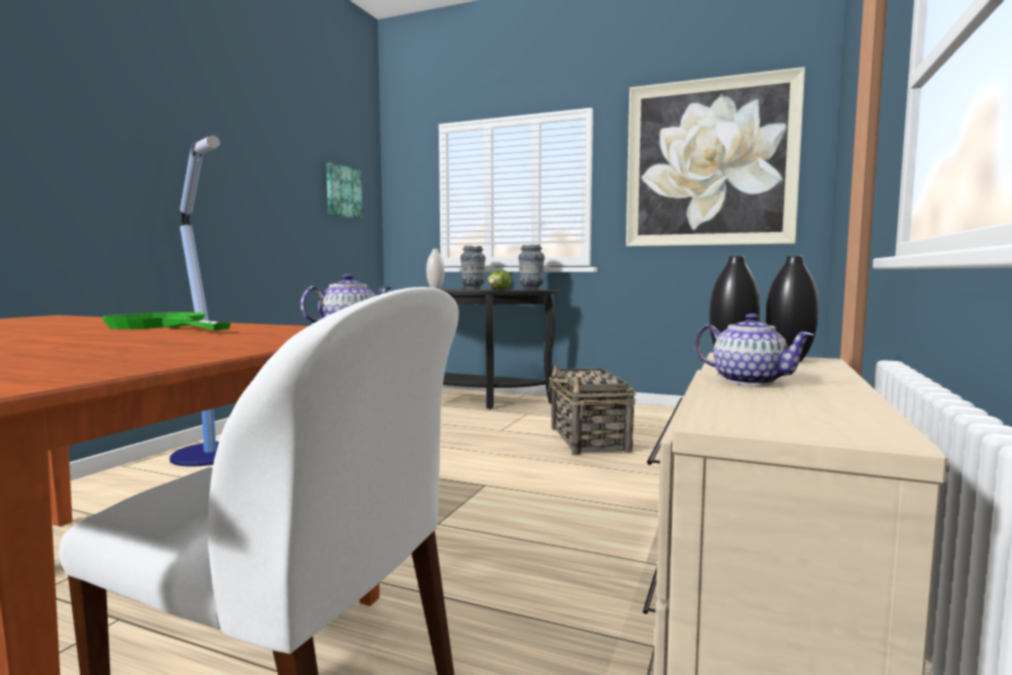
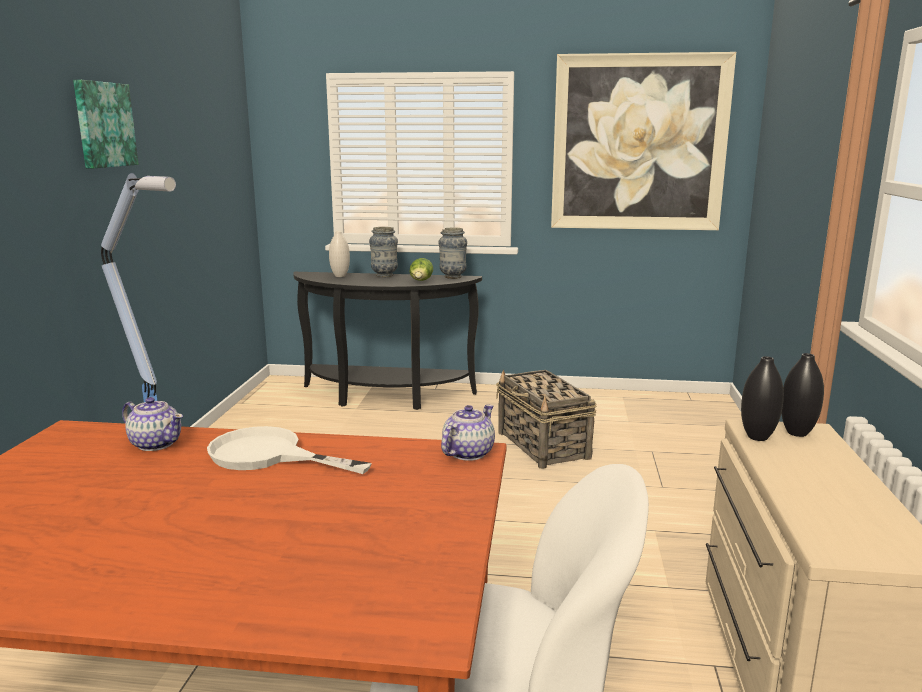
camera: 15 degrees left, 10 degrees up
(164, 326) = (269, 455): green frying pan -> white frying pan
(342, 192) = (220, 164): picture -> picture (103, 125)
(748, 381) = (798, 479): teapot -> teapot (156, 443)

